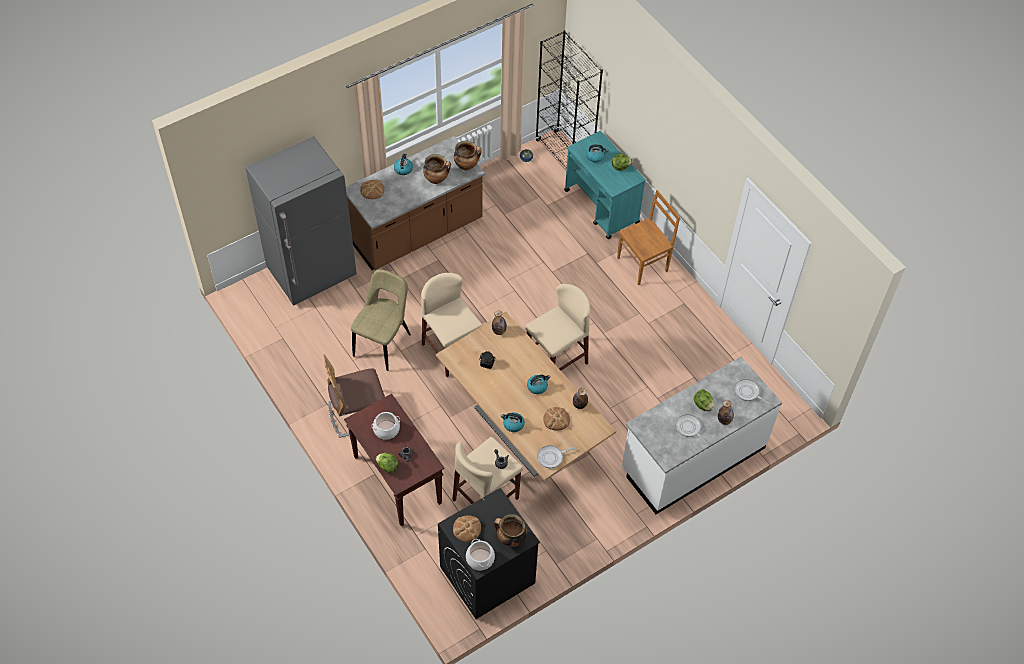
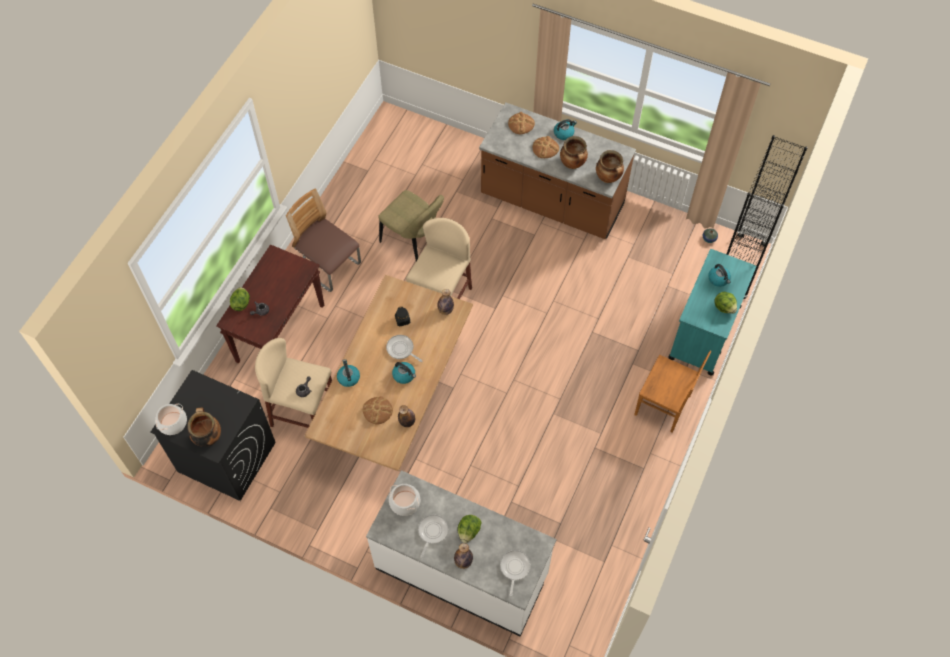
camera: 60 degrees right, 5 degrees up
(312, 274) = (447, 153): grey fridge -> none
(383, 343) = (414, 244): beige chair -> beige chair turned 45 degrees clockwise
(386, 430) = (278, 281): cooking pot -> cooking pot (404, 502)
(467, 529) = (198, 395): bread -> bread (545, 148)
(551, 457) = (332, 429): frying pan -> frying pan (401, 349)
(556, 361) = (491, 391): beige stool -> none

